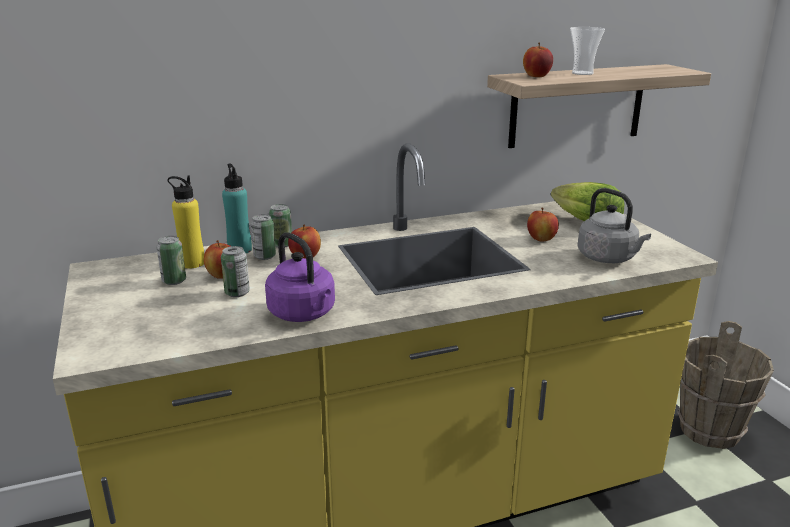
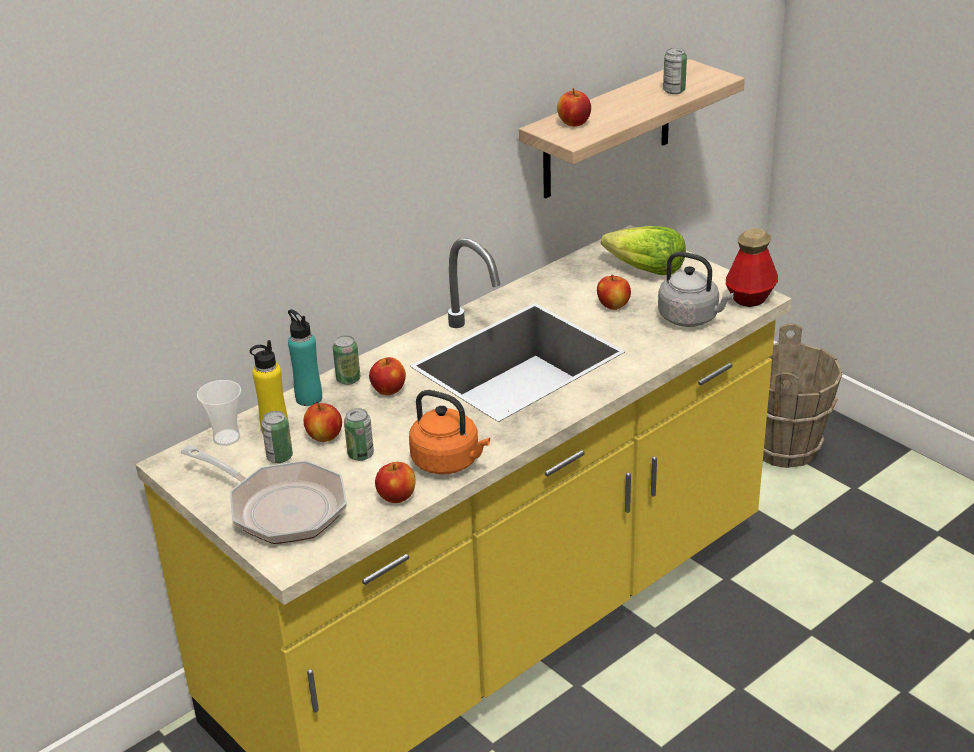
camera: 20 degrees left, 10 degrees up
(131, 314) = (280, 507): none -> frying pan
(232, 329) = (397, 497): none -> apple
(264, 256) = (344, 400): can -> can (674, 91)
(304, 314) = (449, 462): purple kettle -> orange kettle
(582, 73) = (616, 105): cup -> cup (226, 438)
(675, 255) = (750, 298): none -> bottle

